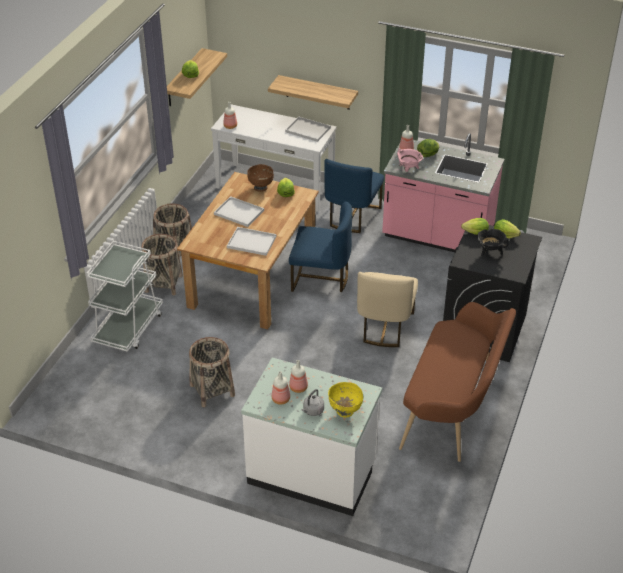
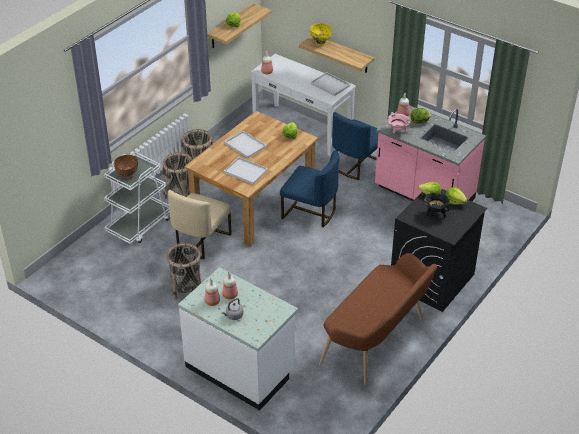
camera: 15 degrees right, 0 degrees up
(261, 188) = (271, 128): brown bowl -> brown bowl (127, 176)
(345, 411) = (259, 321): yellow bowl -> yellow bowl (320, 43)
(384, 327) = (347, 262): beige chair -> beige chair (201, 241)

